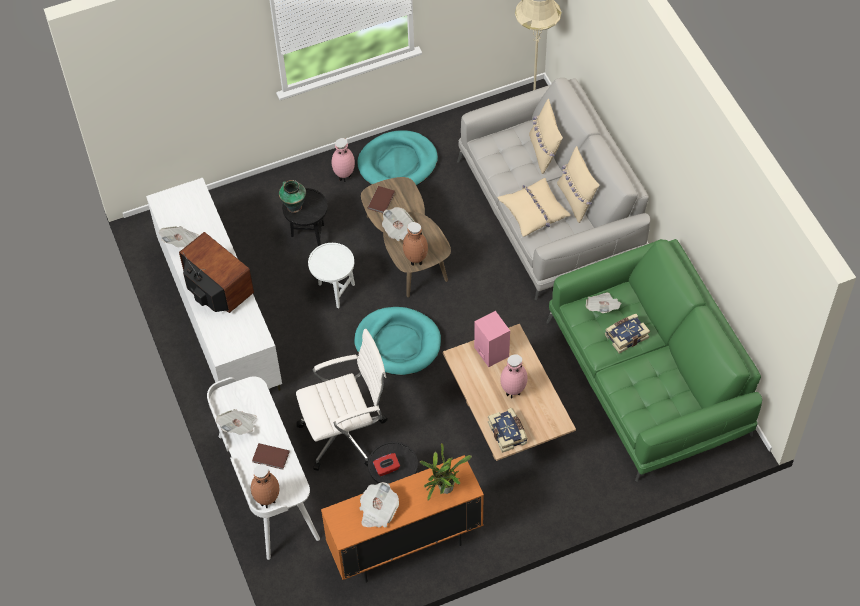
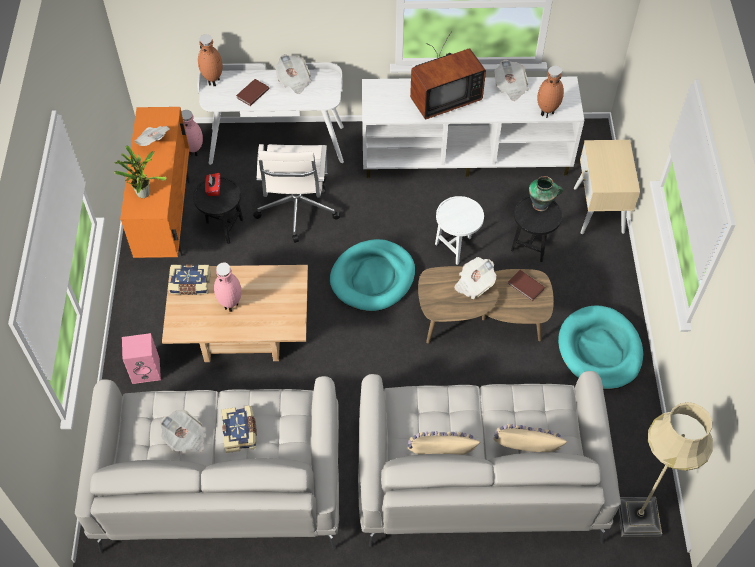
camera: 110 degrees right, 0 degrees up
(246, 198) = (599, 210): none -> beige nightstand
(344, 176) = (598, 297): pink vase -> pink vase (194, 151)
(415, 261) = (430, 284): brown vase -> brown vase (546, 112)
(490, 351) = (286, 303): pink speaker -> pink speaker (146, 370)
(534, 211) = (444, 410): beige pillow -> none
(602, 308) = (286, 424): newspaper -> newspaper (186, 438)
(648, 379) = (220, 480): green sofa -> grey sofa

